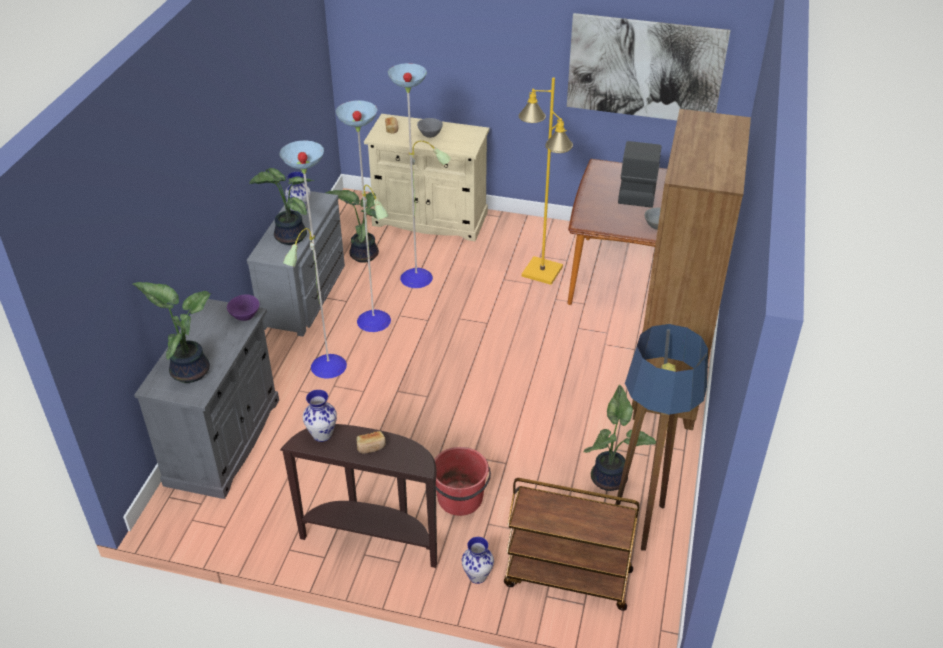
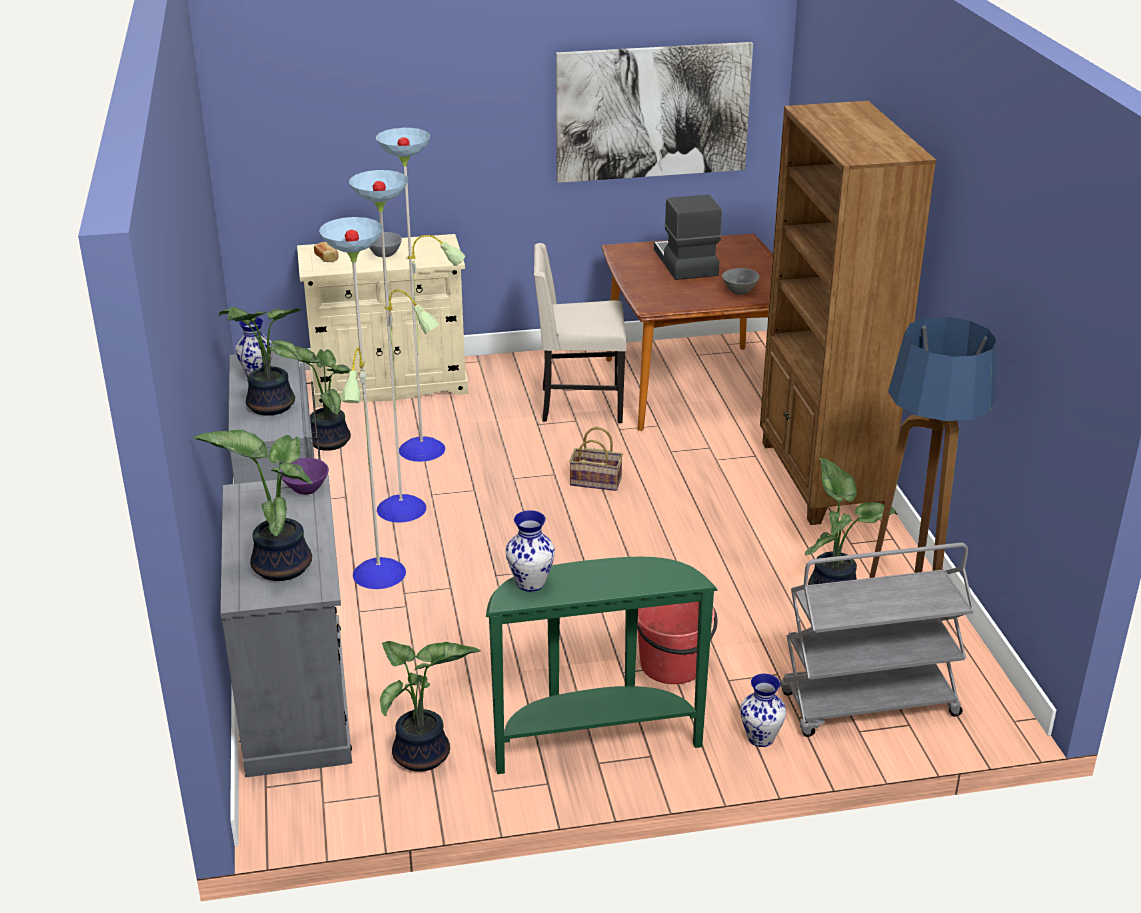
camera: 25 degrees left, 10 degrees down
(266, 510) = (423, 757): none -> potted plant
(371, 447) = (607, 578): bread -> none
(372, 538) = (594, 741): brown console table -> green console table
(511, 337) = (597, 481): none -> basket
(542, 271) = (579, 405): yellow floor lamp -> beige chair
(567, 578) = (868, 705): brown cart -> grey cart

